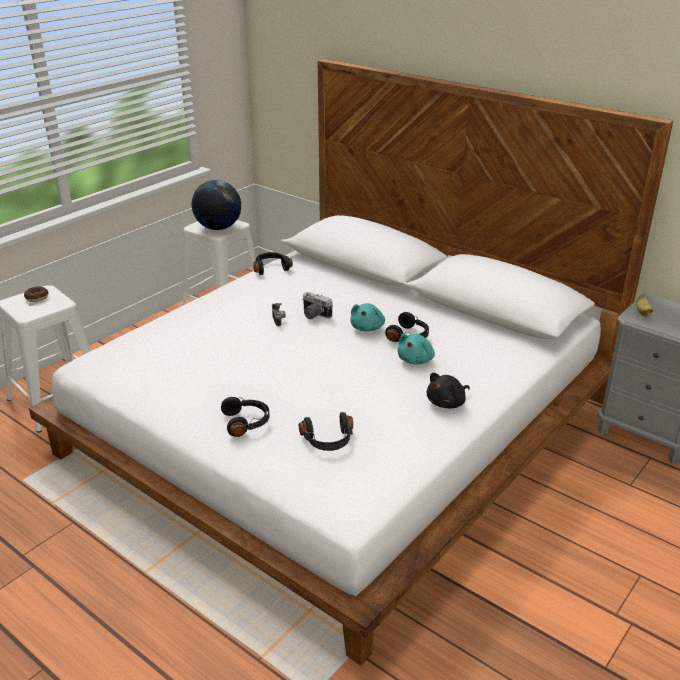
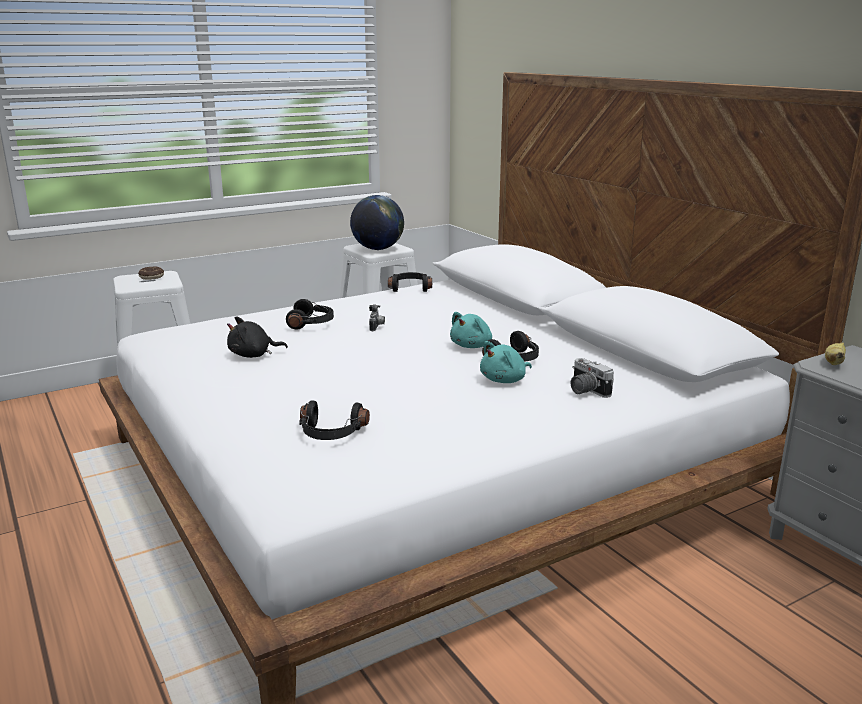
camera: 20 degrees right, 10 degrees down
(246, 422) = (257, 403): black headphones -> black headphones (311, 323)
(313, 315) = (419, 327): camera -> camera (585, 391)
(447, 403) = (509, 424): black plush toy -> black plush toy (253, 355)

